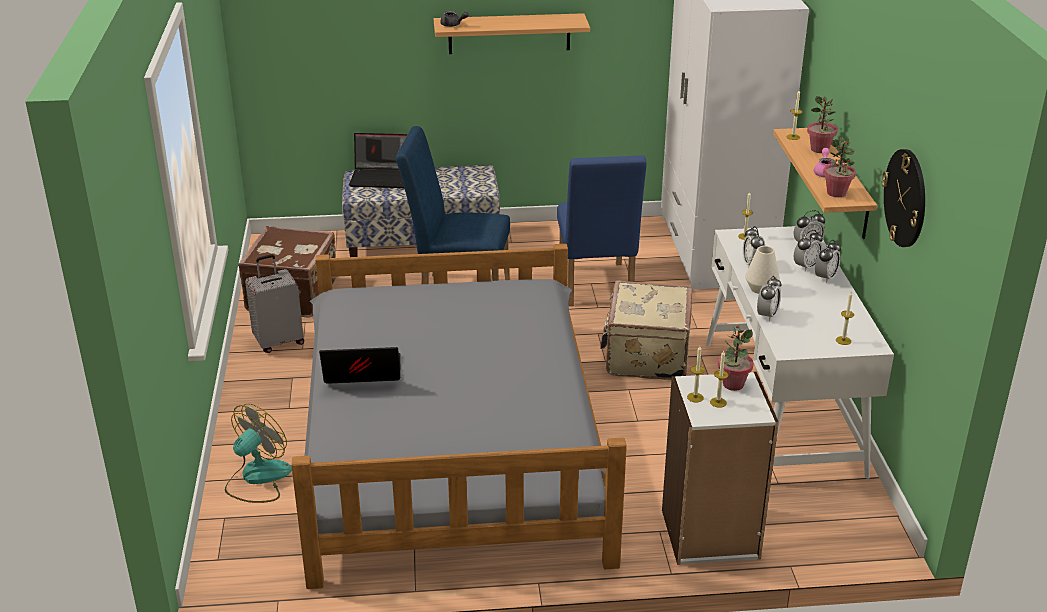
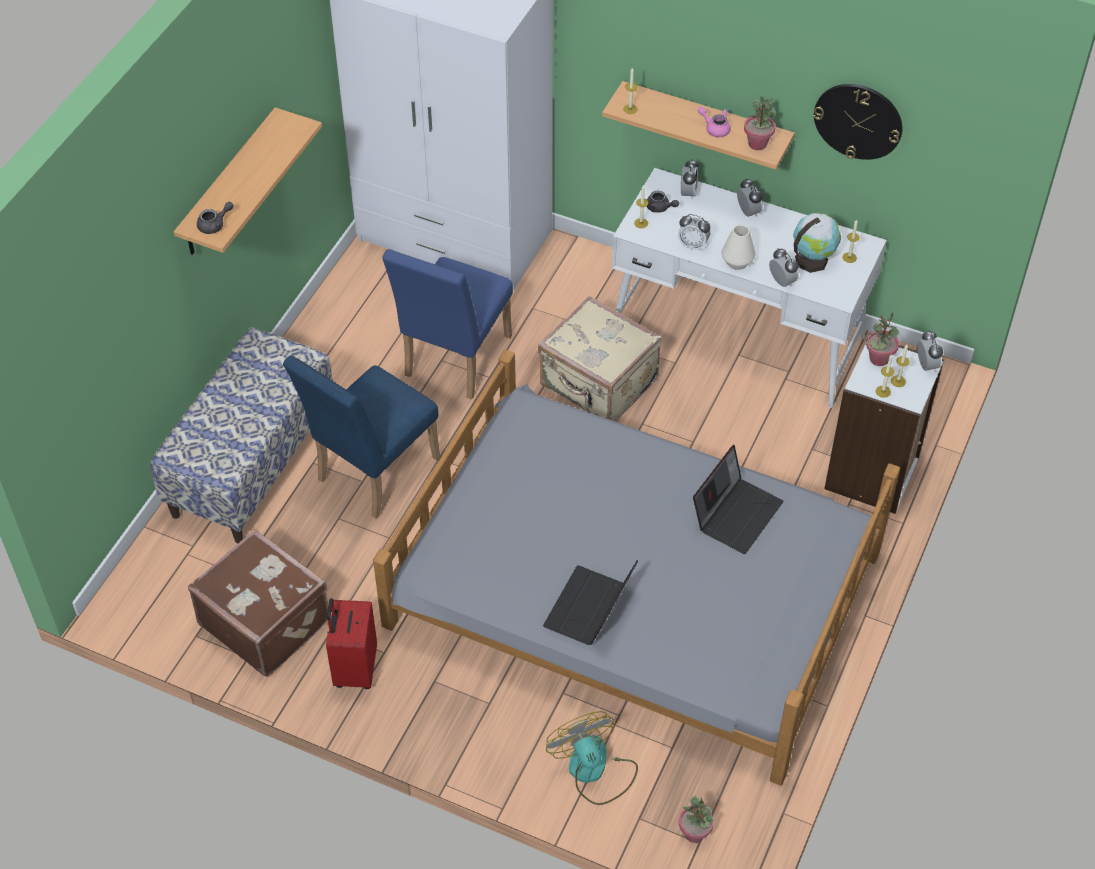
camera: 60 degrees left, 20 degrees up
(279, 341) = (354, 669): grey suitcase -> red suitcase
(383, 177) = (199, 433): laptop -> laptop (736, 513)
(595, 288) = (453, 361): blue chair -> blue chair turned 90 degrees clockwise
(773, 239) = (660, 208): none -> grey teapot
(806, 267) = (722, 214): alarm clock -> alarm clock (926, 365)
(814, 323) = (813, 259): none -> globe
(819, 149) = (668, 107): potted plant -> potted plant (694, 833)

